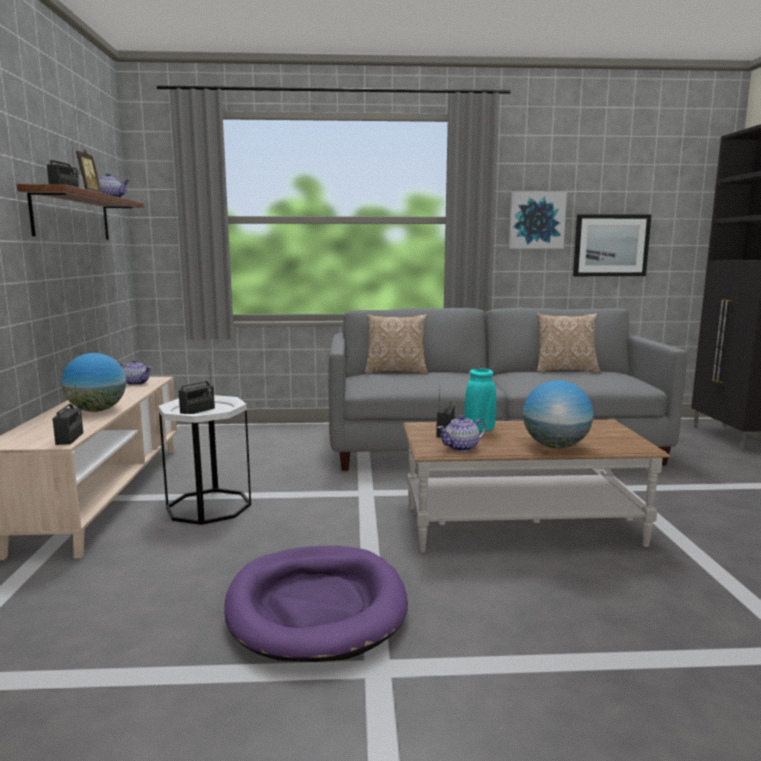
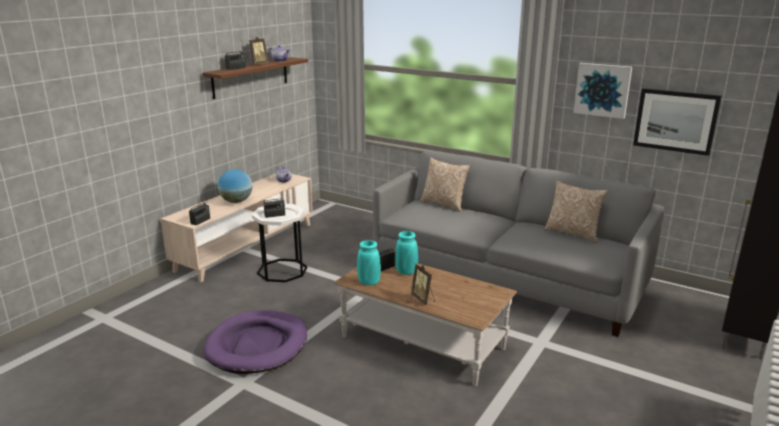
camera: 35 degrees right, 10 degrees up
(461, 448) = (369, 282): teapot -> turquoise vase
(555, 446) = (423, 299): globe -> picture frame

